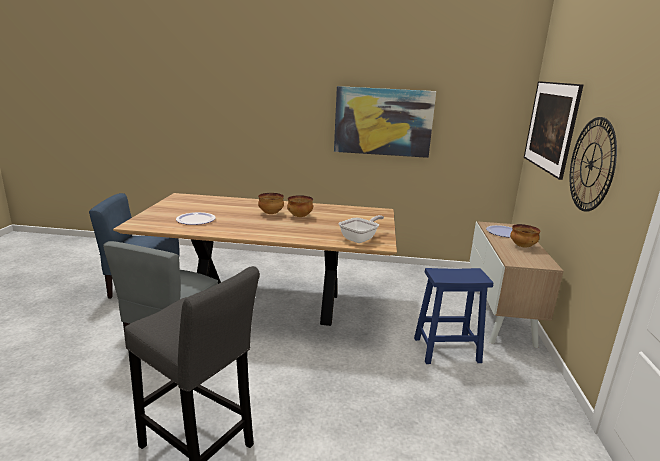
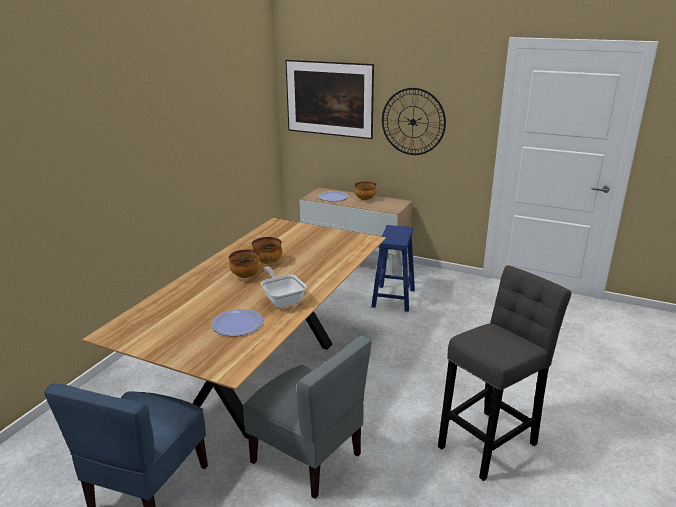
camera: 70 degrees left, 5 degrees up
(360, 238) = (349, 245): frying pan -> frying pan (282, 299)
(383, 122) = (194, 133): picture -> none

